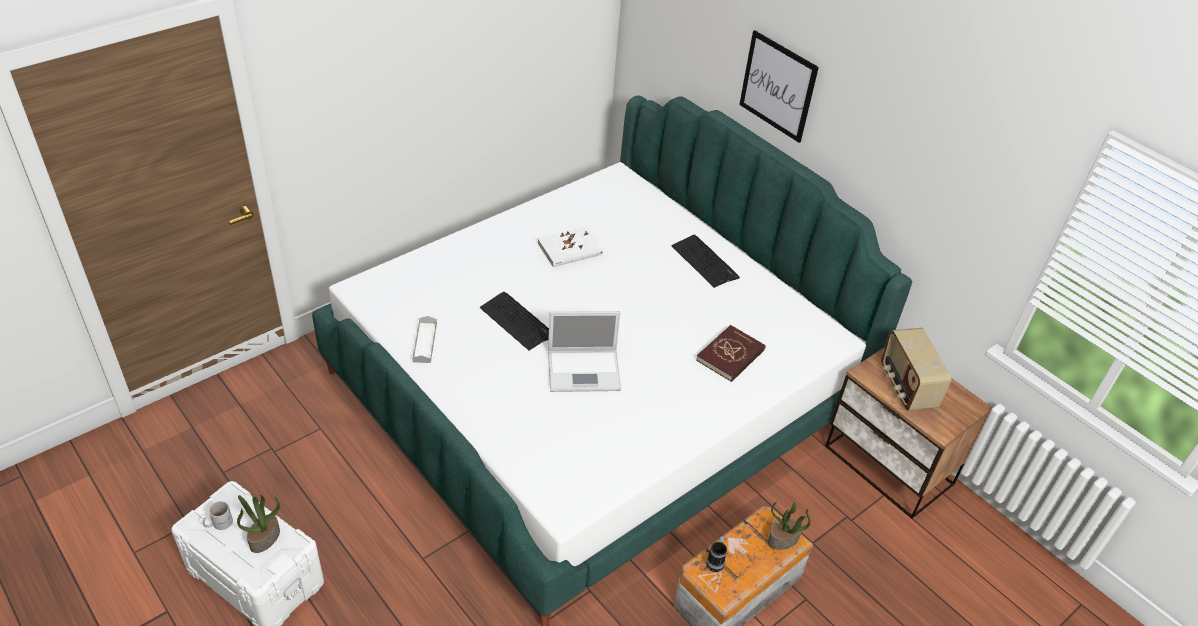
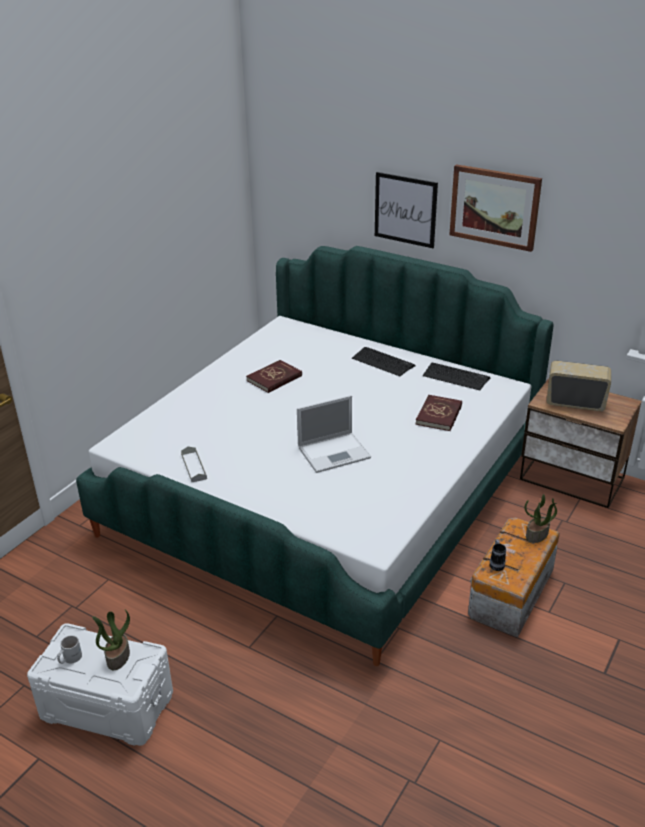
camera: 15 degrees left, 10 degrees down
(517, 321) = (261, 434): keyboard -> keyboard (455, 377)
(570, 249) = (274, 378): white book -> red book
(876, 119) = (494, 207): none -> picture
(906, 387) = (575, 403): radio -> radio turned 135 degrees clockwise

